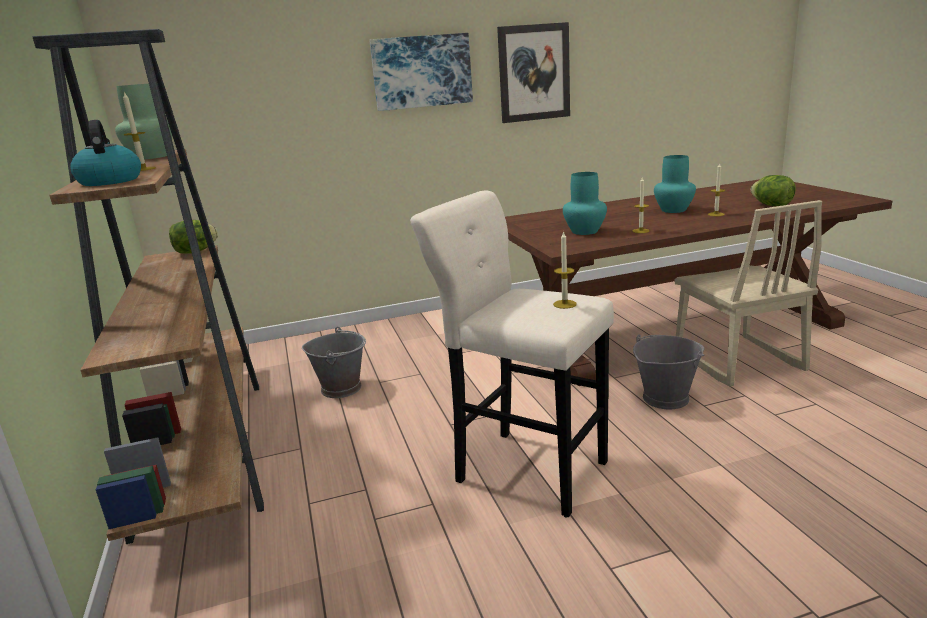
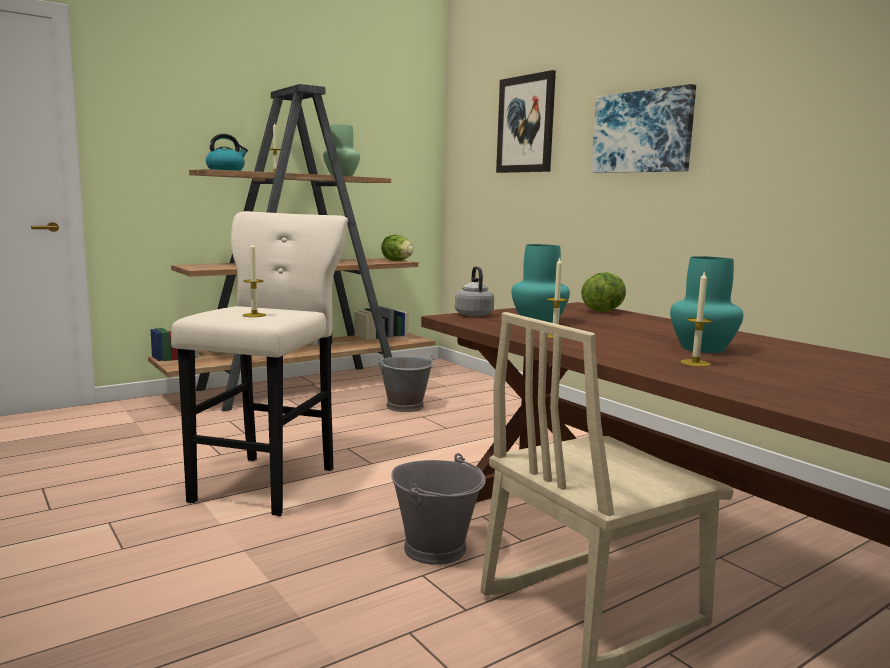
camera: 70 degrees right, 10 degrees down
(534, 73) = (779, 137): picture -> picture (525, 124)
(548, 244) = (473, 314): none -> grey kettle
(771, 205) = (816, 392): lettuce -> lettuce (603, 311)

